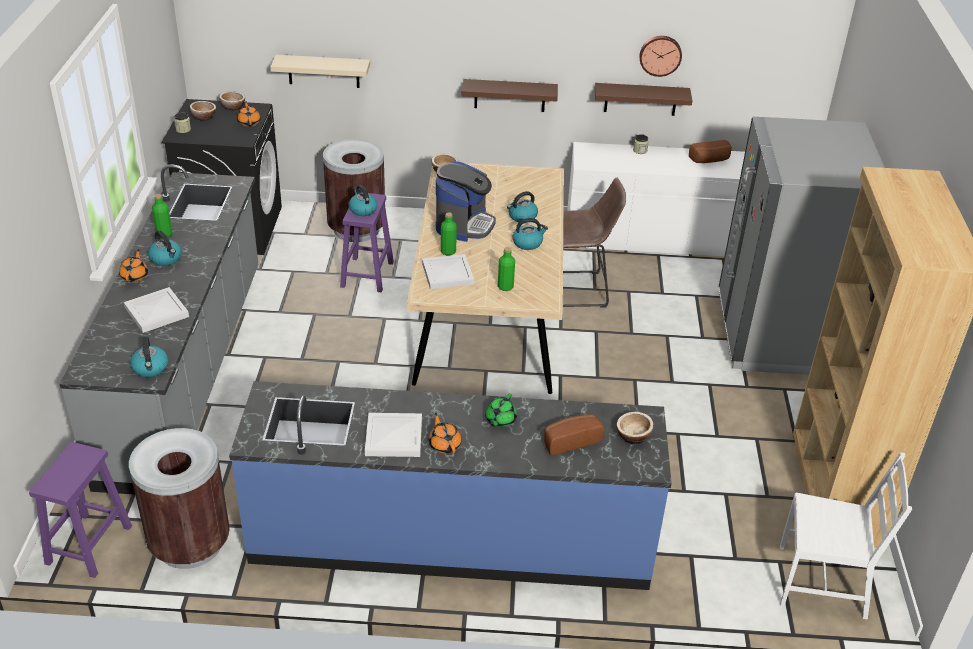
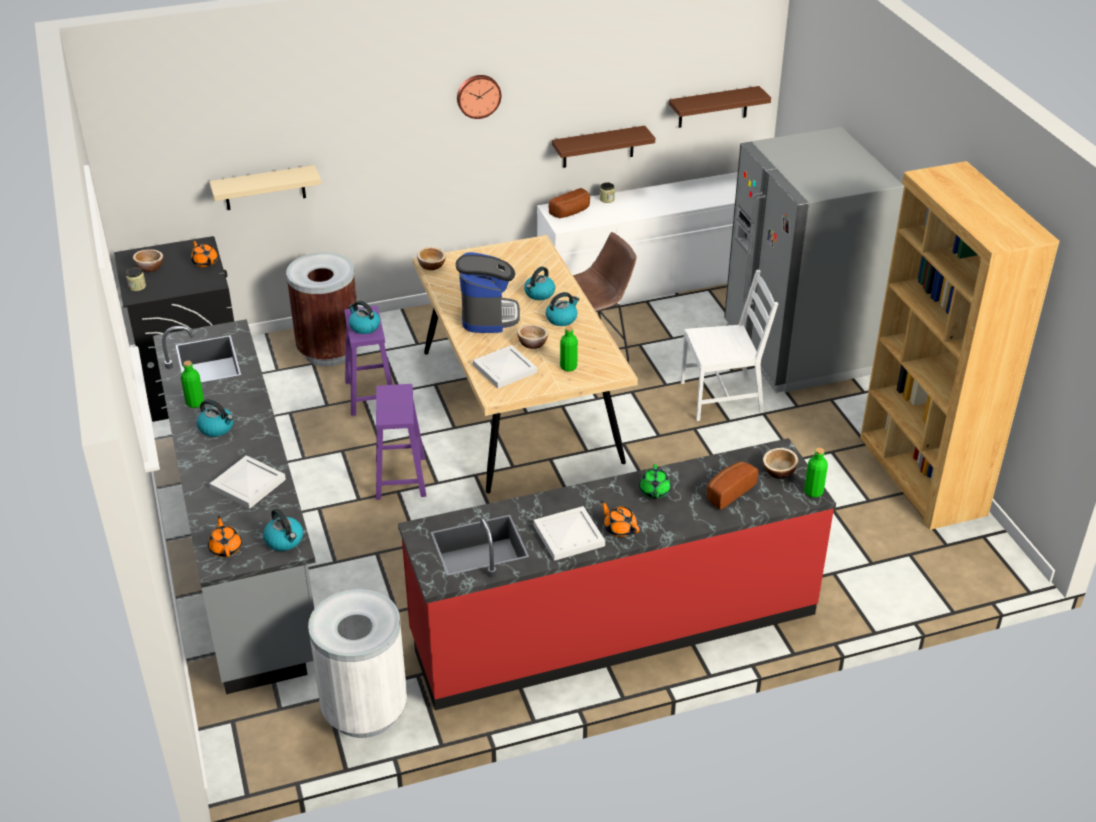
camera: 20 degrees left, 0 degrees up
(89, 543) = (261, 744): purple stool -> purple stool (400, 476)
(135, 276) = (196, 454): orange teapot -> orange teapot (226, 548)
(189, 544) = (364, 711): brown trash can -> white trash can
(233, 107) = (174, 249): bowl -> bowl (532, 343)
(448, 251) = (490, 347): green bottle -> green bottle (813, 492)
(451, 538) = (614, 625): blue counter -> red counter
(509, 95) = (466, 171): brown shelf -> brown shelf (713, 107)
(660, 55) = (613, 98): wall clock -> wall clock (478, 95)
(710, 160) = (678, 194): bread -> bread (571, 212)
(823, 582) = (954, 560): white chair -> white chair (722, 397)

